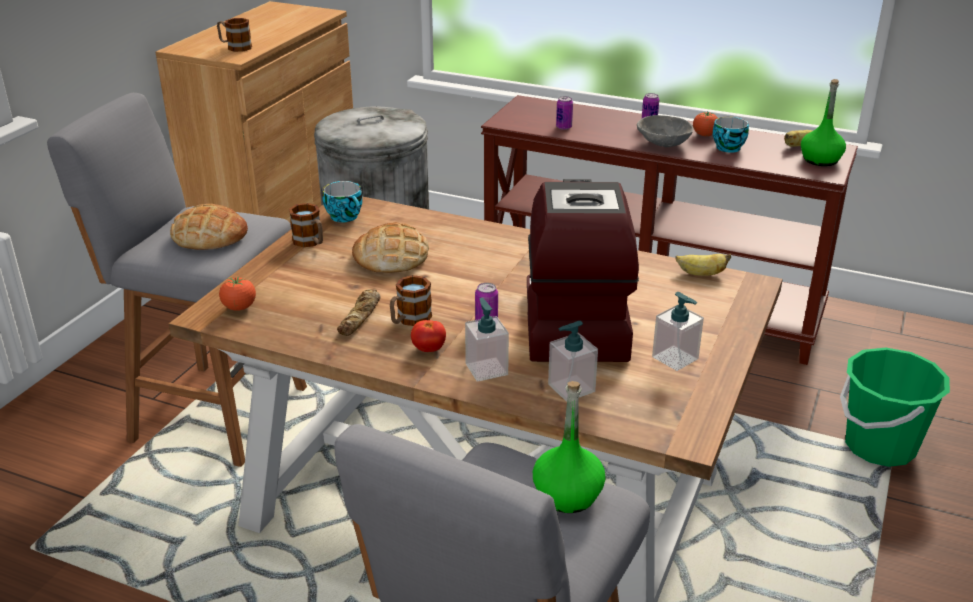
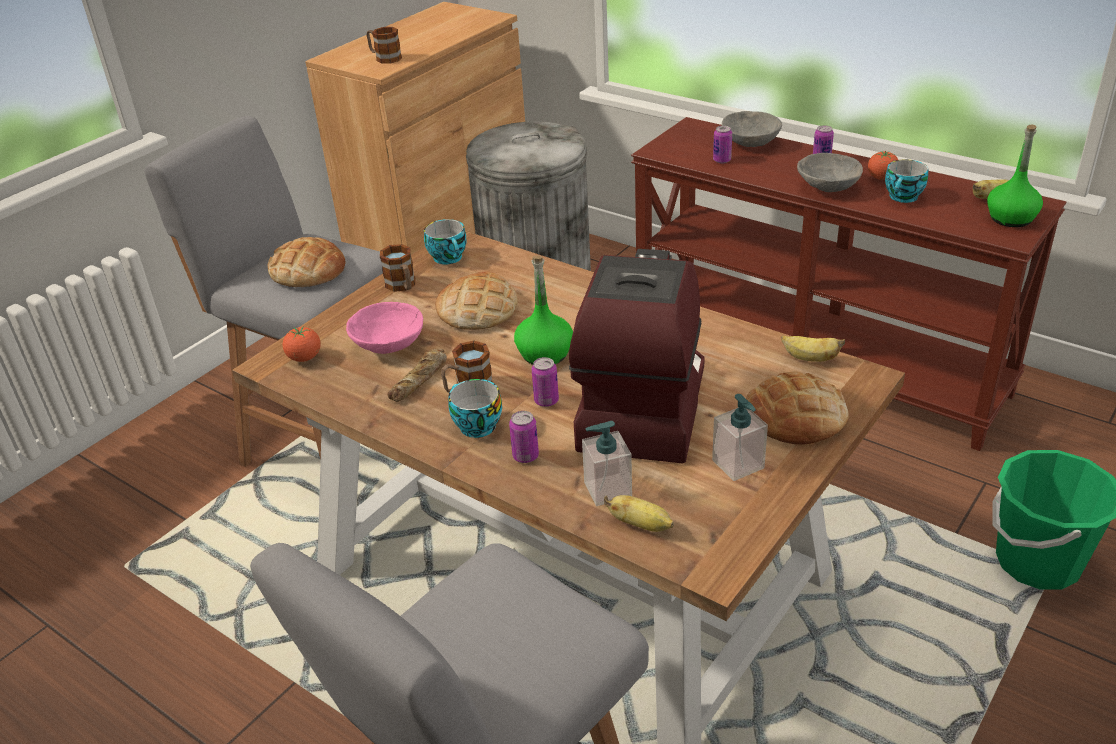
camera: 15 degrees right, 5 degrees up
(317, 291) = (387, 345): none -> pink bowl
(429, 349) = (475, 426): tomato -> cup
(486, 369) = (525, 456): soap dispenser -> can
(567, 495) = (554, 621): green bottle -> green bottle (544, 354)
(582, 113) = (749, 142): none -> grey bowl
(612, 412) = (641, 525): none -> banana
(708, 318) = (796, 417): none -> bread

